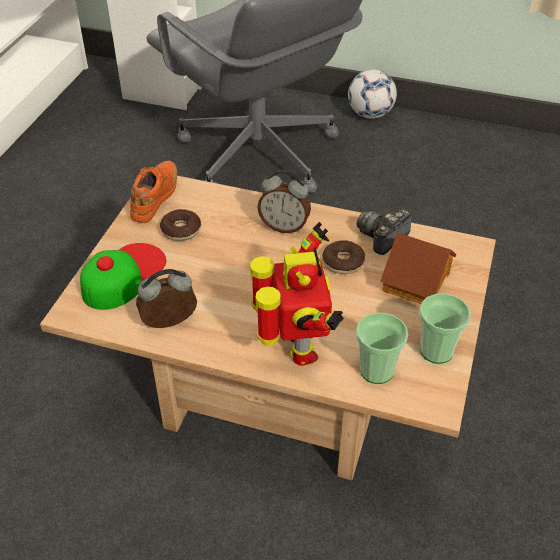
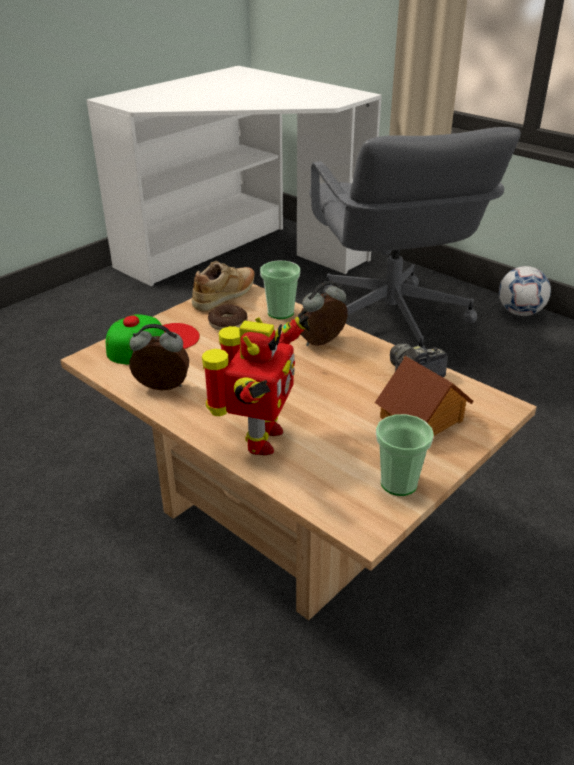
camera: 25 degrees right, 10 degrees down
(157, 199) = (225, 297): orange shoe -> beige shoe
(284, 226) = (322, 343): alarm clock -> alarm clock turned 105 degrees clockwise
(343, 262) = (357, 384): donut -> none
(376, 371) = (323, 481): cup -> cup (280, 312)

